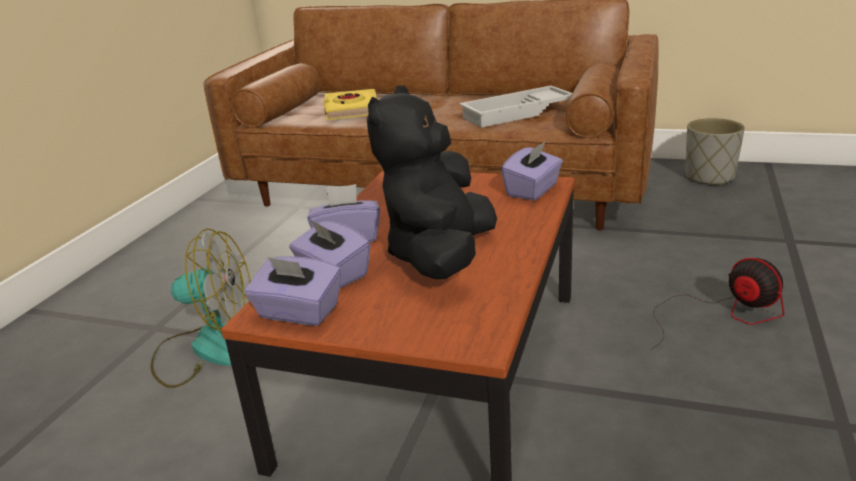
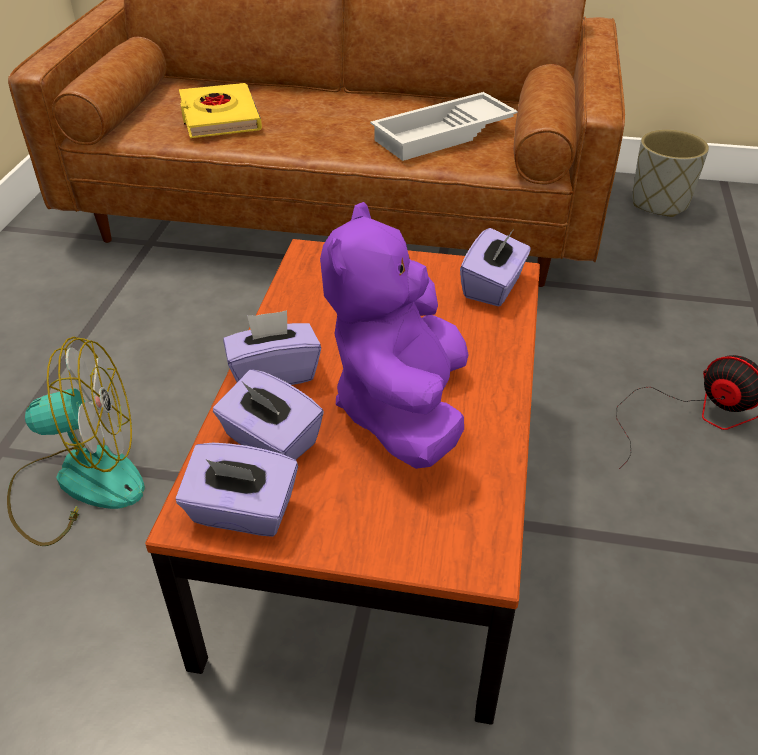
camera: 10 degrees left, 15 degrees up
(440, 257) = (402, 408): black plush toy -> purple plush toy

